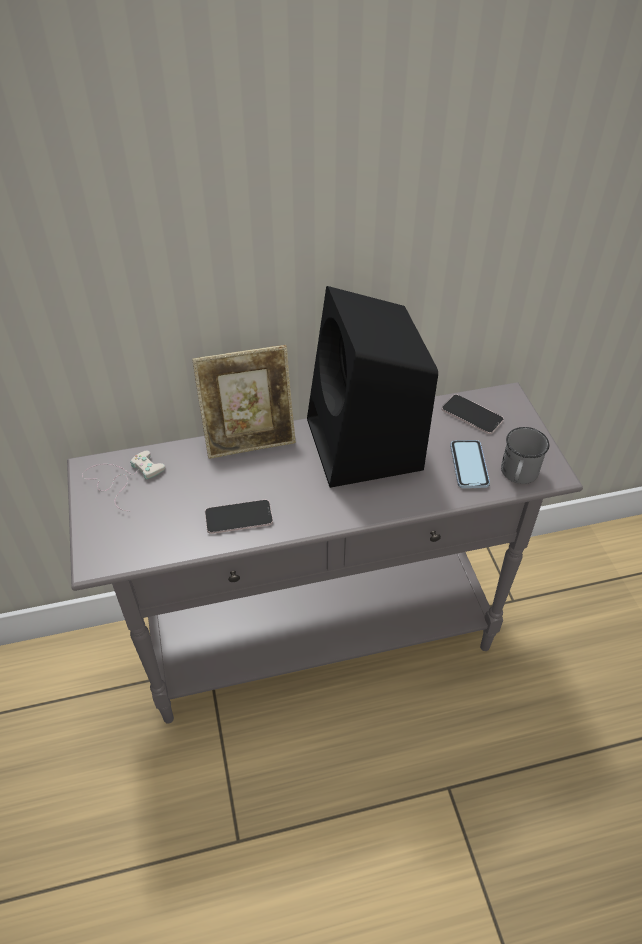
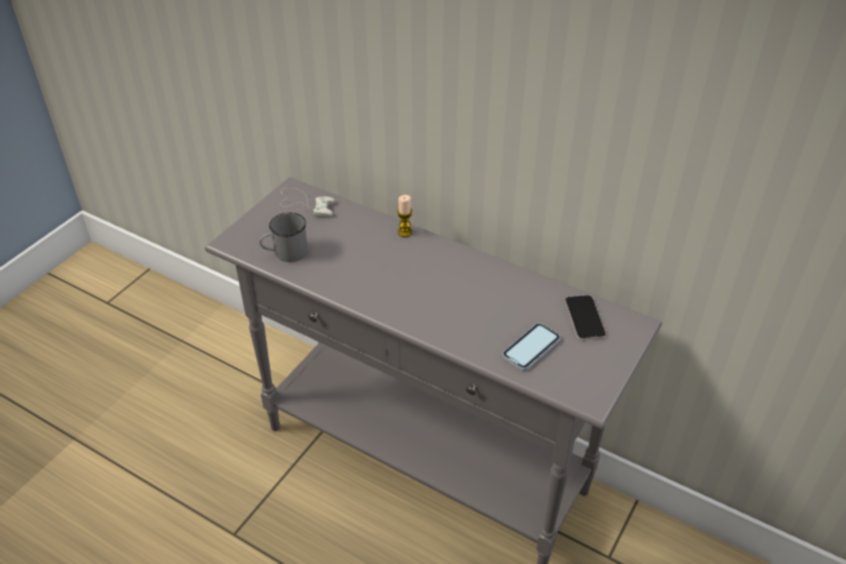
camera: 45 degrees right, 5 degrees down
(238, 517) = (335, 273): phone -> none
(249, 439) = (405, 232): picture frame -> candle
(365, 446) = (474, 286): black speaker -> none
(518, 475) = (559, 380): grey mug -> grey mug (285, 253)

